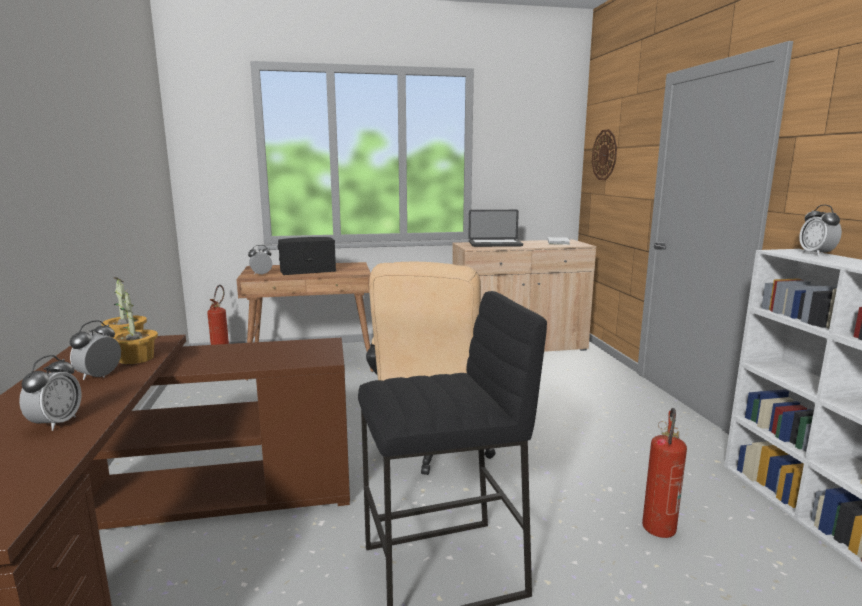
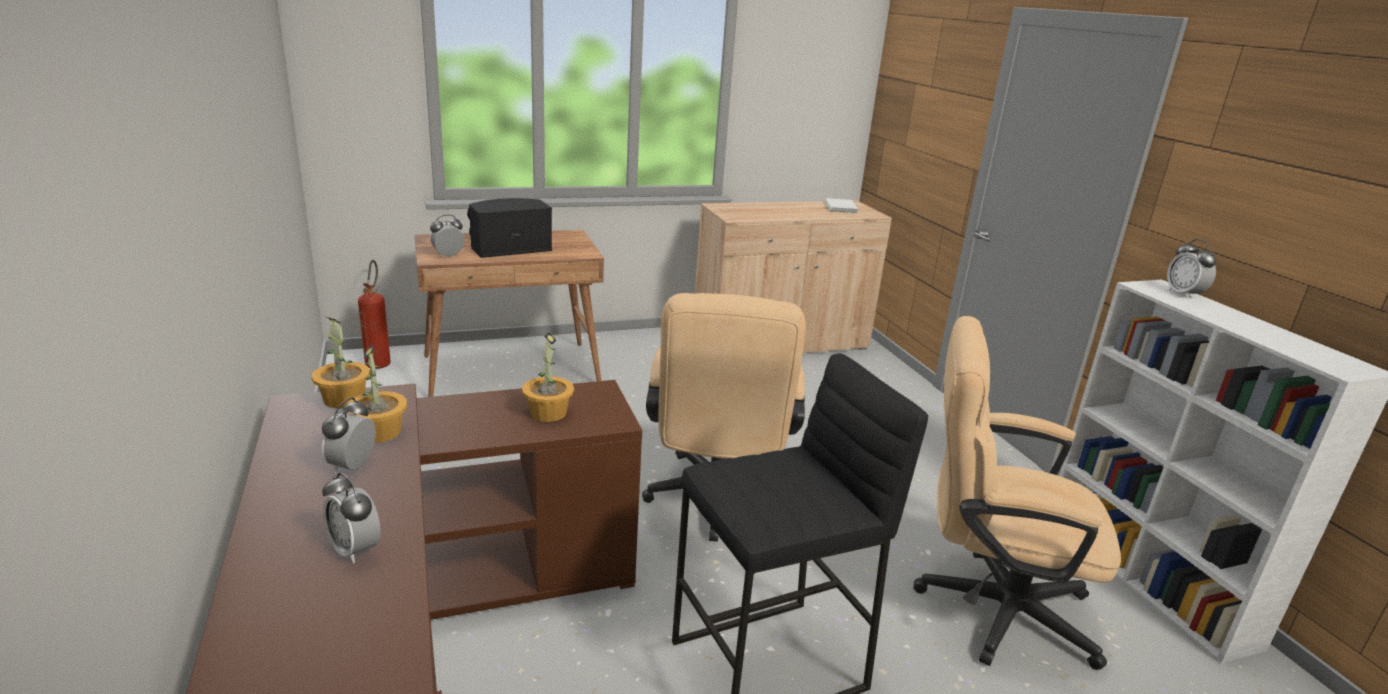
camera: 10 degrees left, 10 degrees up
(56, 423) = (355, 550): alarm clock -> alarm clock turned 135 degrees clockwise
(277, 354) = (547, 412): none -> potted plant
(495, 244) = (760, 210): laptop -> none
(604, 155) = (911, 92): wall clock -> none
(658, 533) = (988, 606): fire extinguisher -> beige office chair

